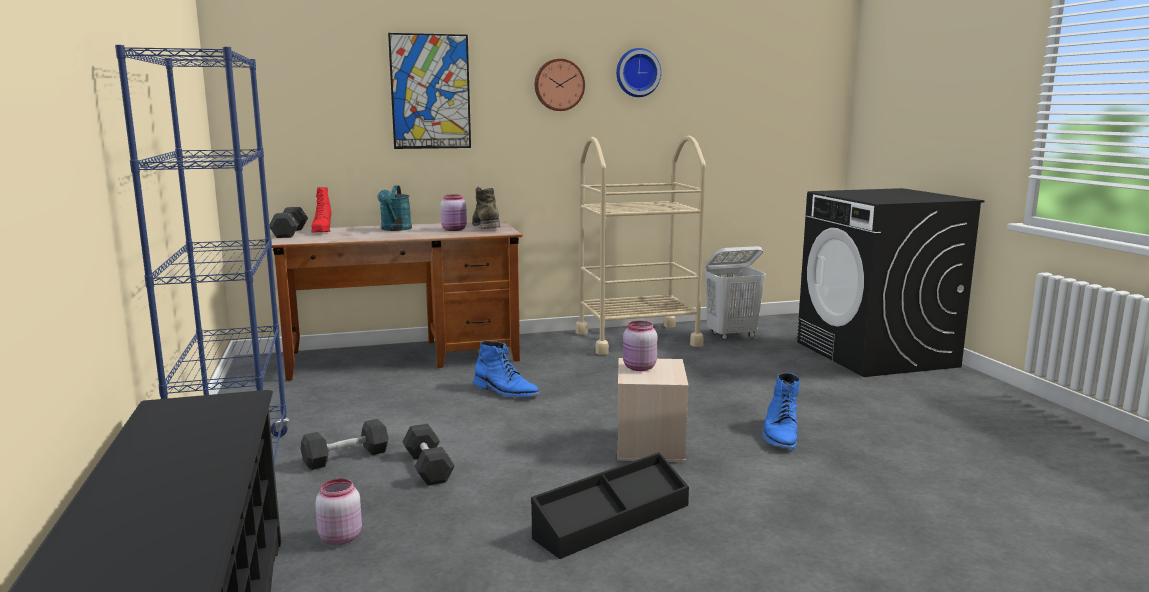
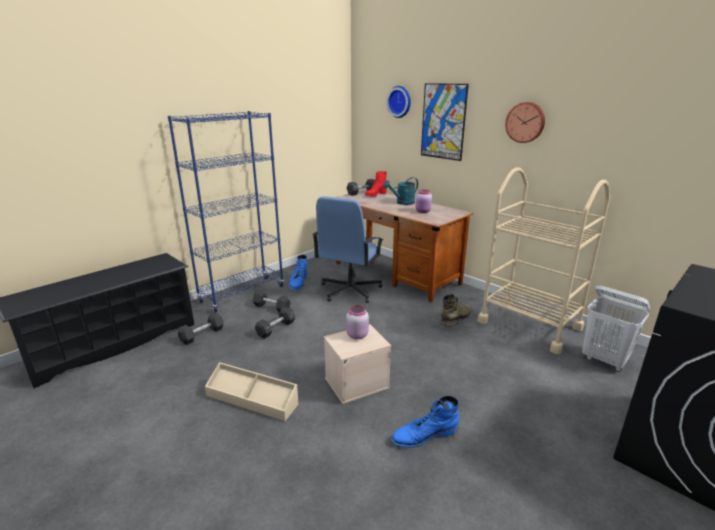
camera: 60 degrees right, 10 degrees up
(339, 537) = (202, 335): pink jar -> black dumbbell
(398, 393) = (349, 290): none -> blue office chair
(486, 226) = (445, 214): green boot -> green boot (457, 318)
(506, 391) = (383, 314): blue boot -> blue boot (298, 282)
(611, 520) = (252, 399): black storage box -> beige storage box
(637, 73) = (594, 116): wall clock -> wall clock (400, 101)

